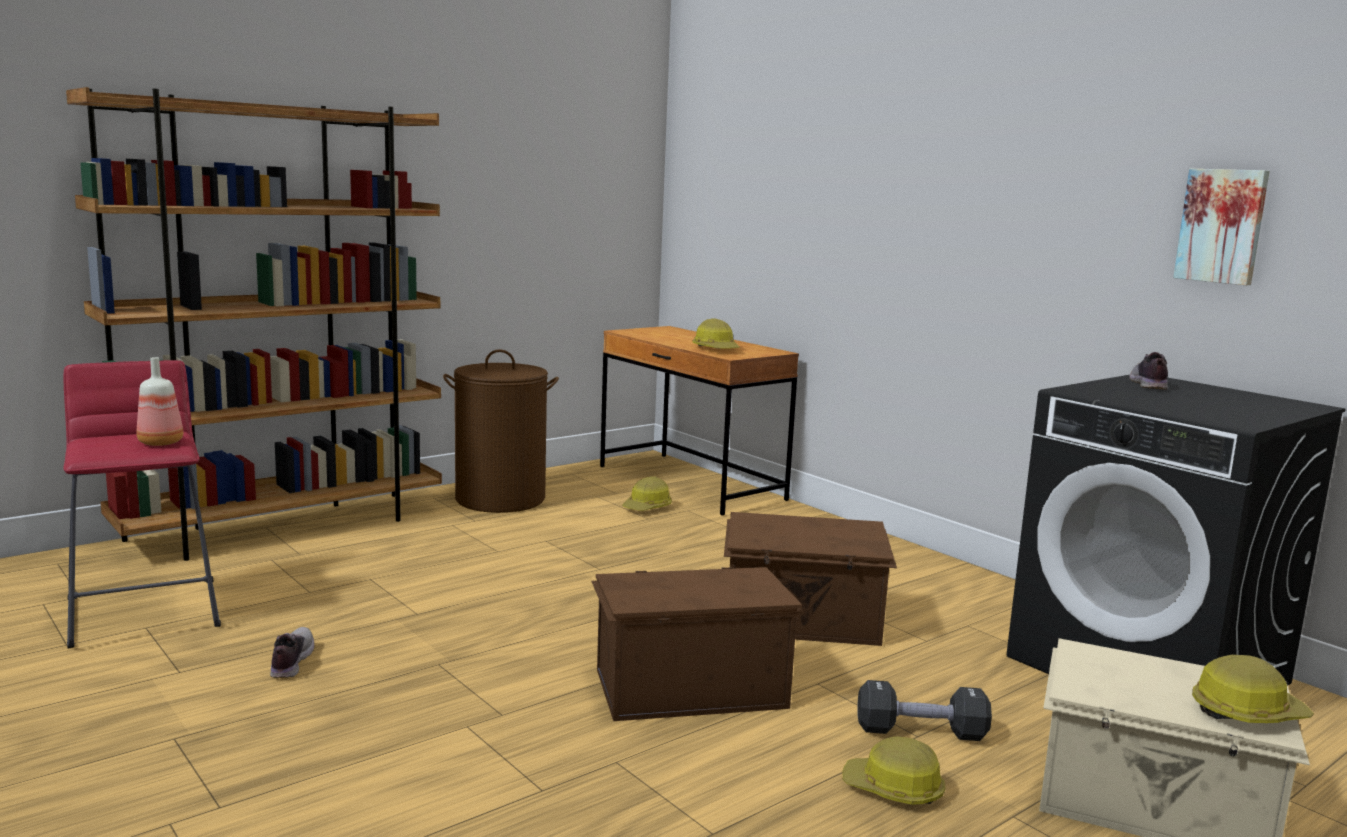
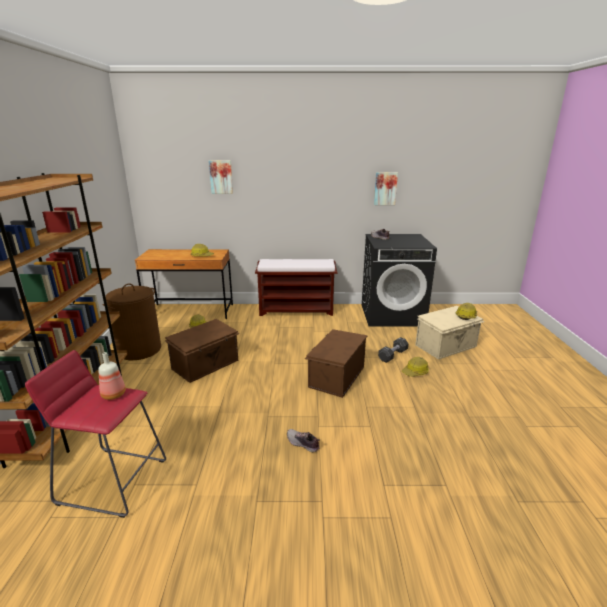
camera: 50 degrees left, 10 degrees up
(290, 662) = (224, 450): shoe -> shoe (302, 444)
(803, 622) = (317, 342): brown storage box -> brown storage box (206, 364)
(810, 172) = (221, 177): none -> picture
(900, 557) = (297, 310): none -> brown bench

